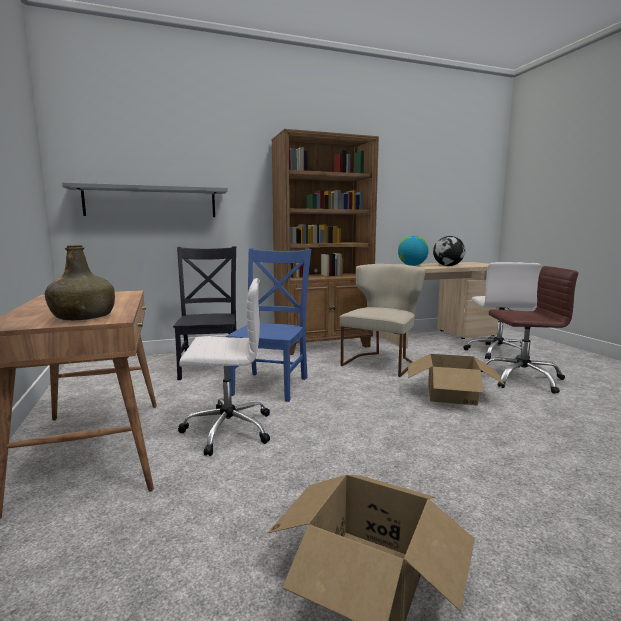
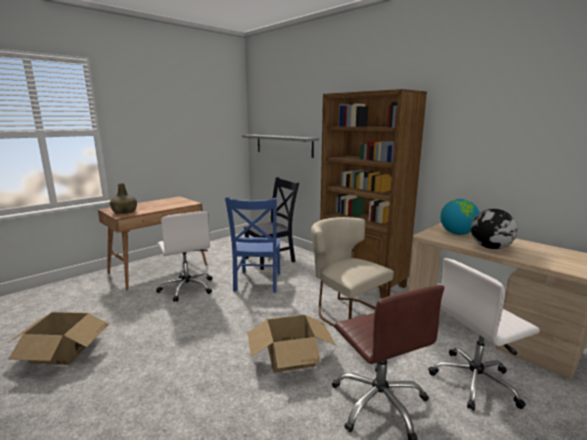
camera: 65 degrees right, 5 degrees up
(271, 385) = (257, 283): blue chair -> blue chair turned 105 degrees clockwise
(382, 362) = (345, 312): beige chair -> beige chair turned 135 degrees counterclockwise

